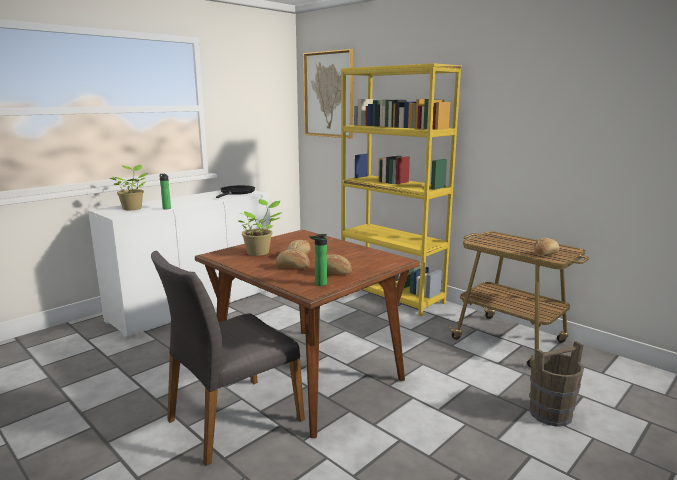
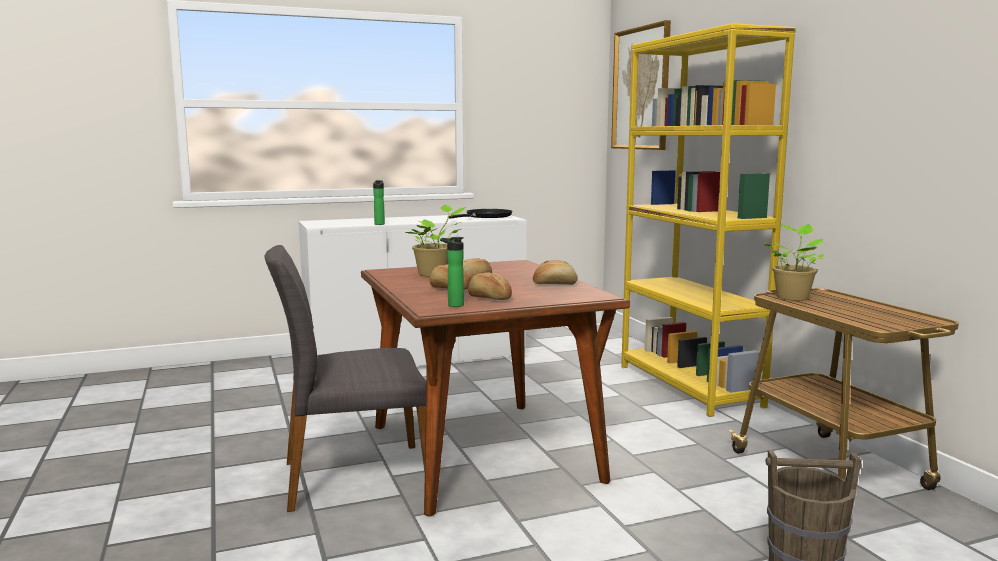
camera: 25 degrees right, 5 degrees down
(133, 208) = (345, 222): potted plant -> potted plant (792, 297)
(545, 254) = (870, 319): bread -> bread (554, 284)

